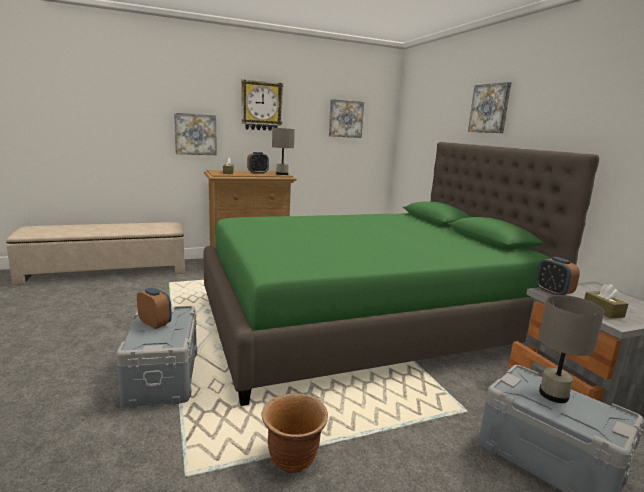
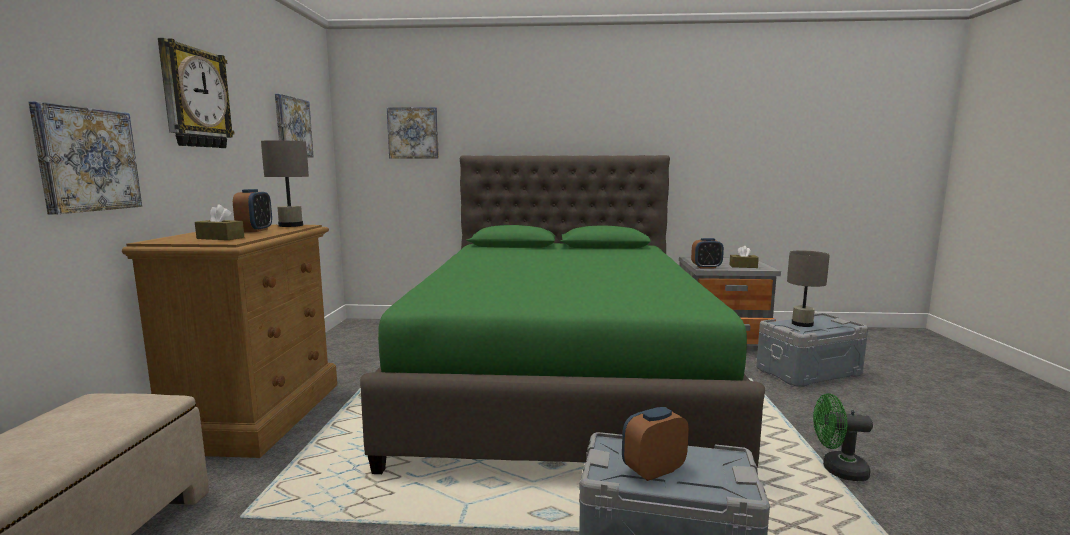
camera: 65 degrees left, 5 degrees down
(292, 458) = (837, 470): brown planter -> green fan
(490, 108) = (522, 116): picture -> picture (413, 133)

